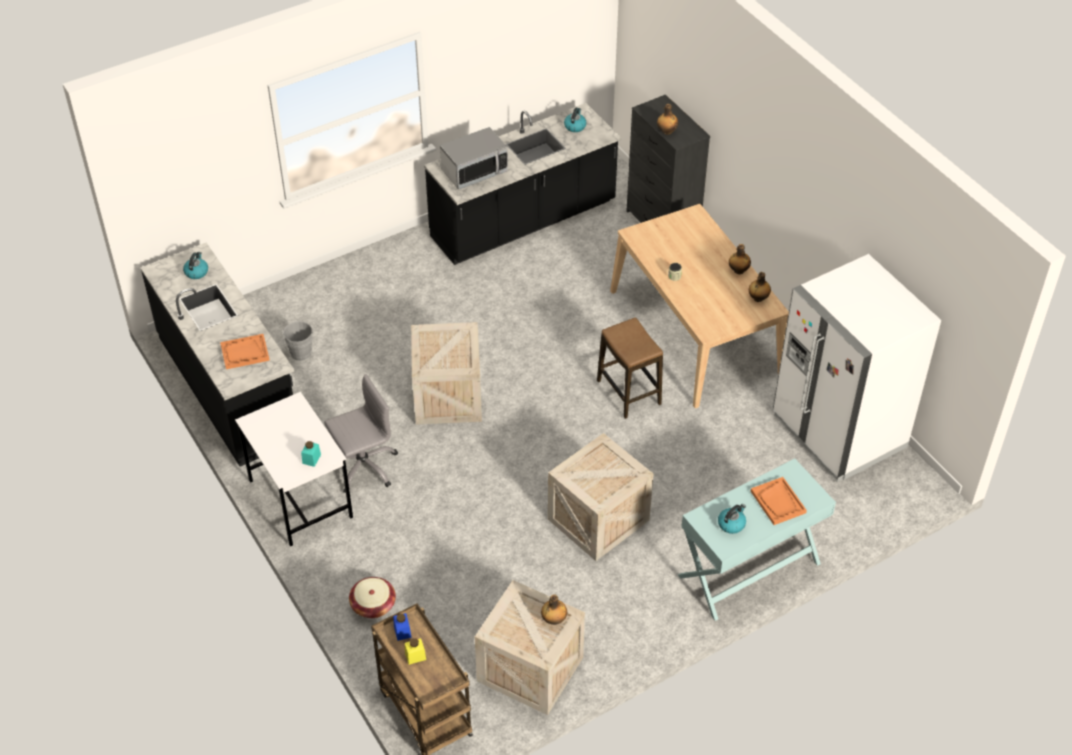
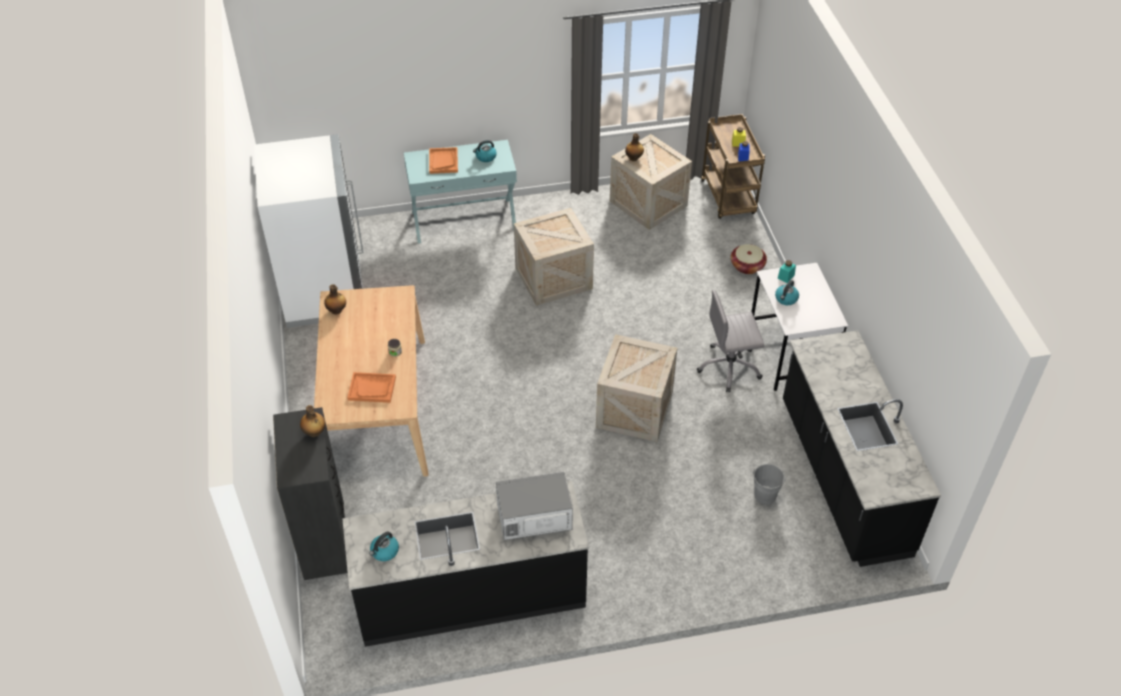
camera: 160 degrees left, 0 degrees up
(196, 272) = (877, 471): kettle -> kettle (786, 299)
(245, 353) = (834, 367): orange tray -> orange tray (372, 388)
(628, 392) = (472, 369): stool -> none
(738, 271) = (333, 341): bottle -> none

